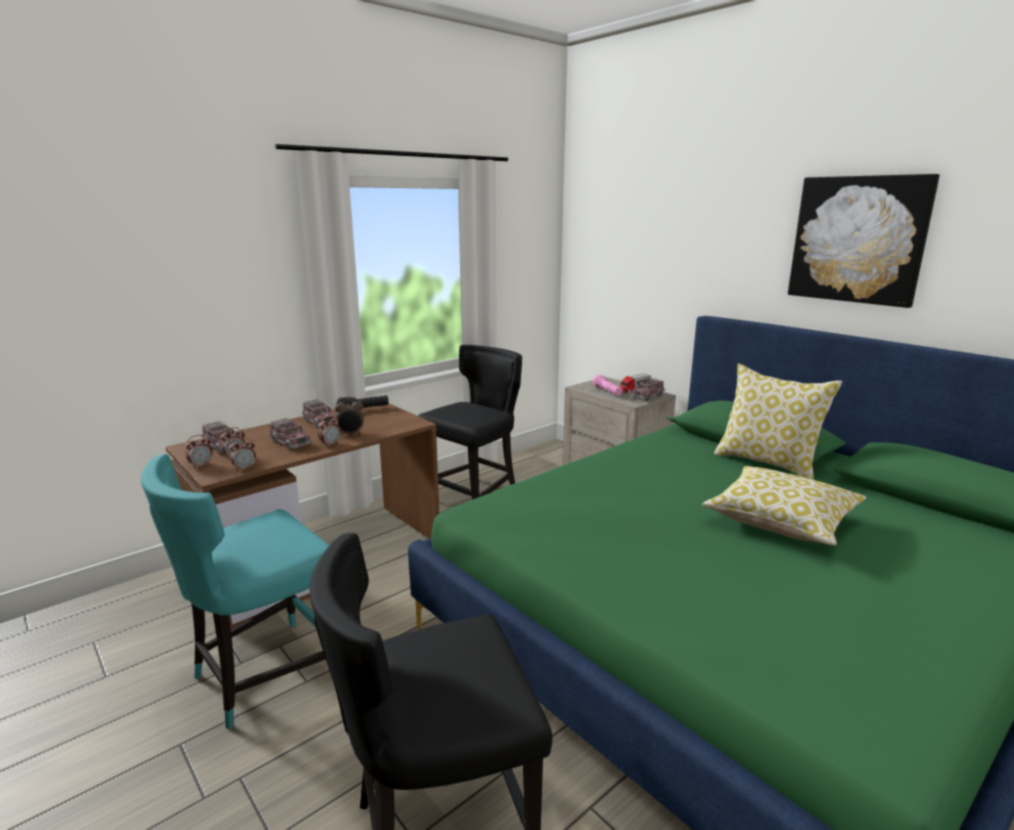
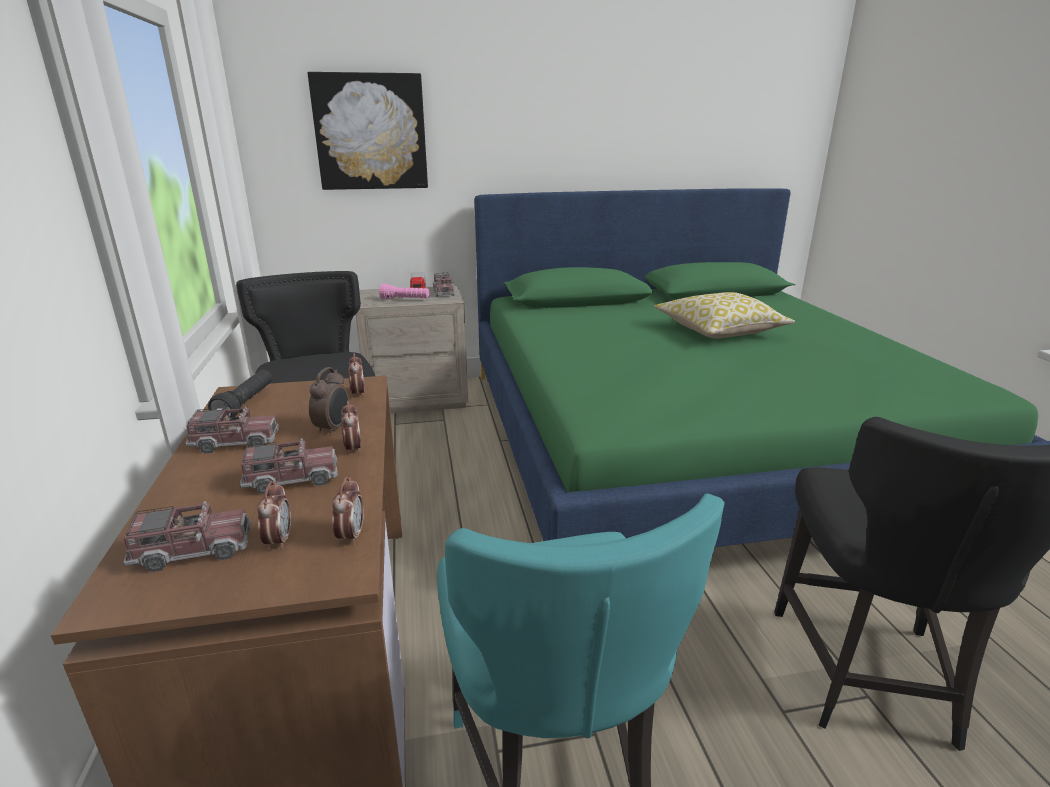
camera: 60 degrees left, 5 degrees up
(201, 465) = (265, 586): alarm clock -> alarm clock (358, 394)
(767, 463) = (620, 307): pillow -> none
(858, 240) = (602, 108): picture -> picture (370, 132)

